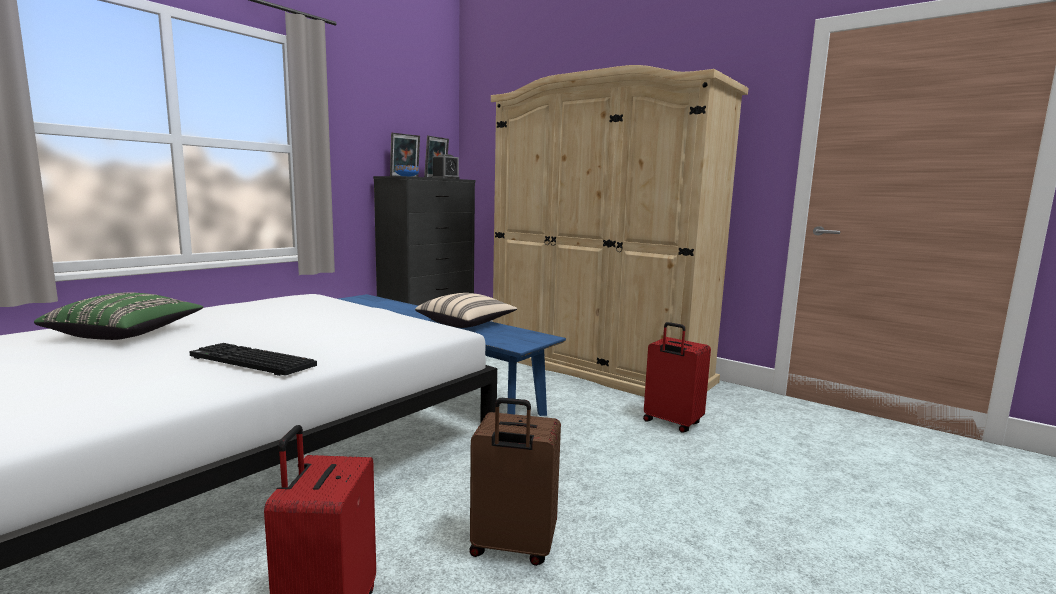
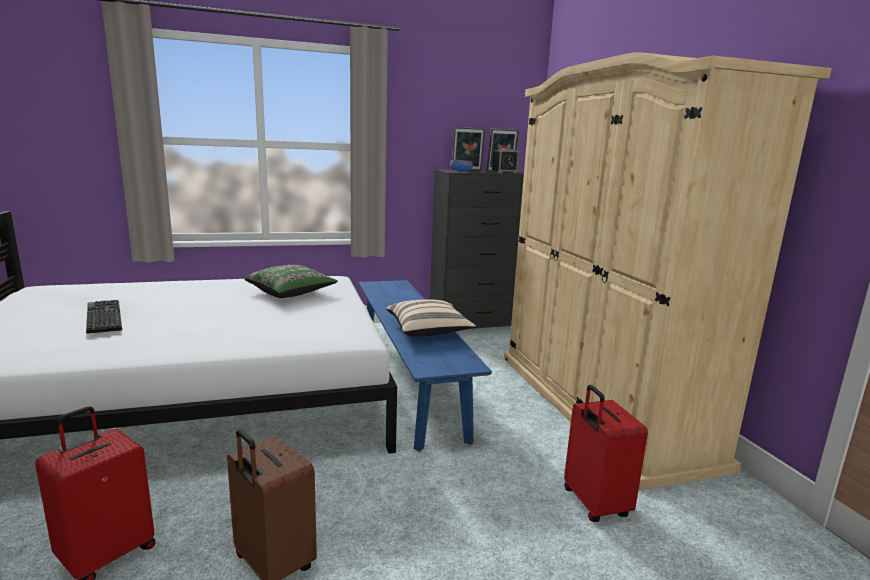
camera: 35 degrees right, 5 degrees up
(127, 334) = (170, 295): green pillow -> green pillow (291, 293)
(249, 361) = (179, 338): keyboard -> keyboard (102, 317)

